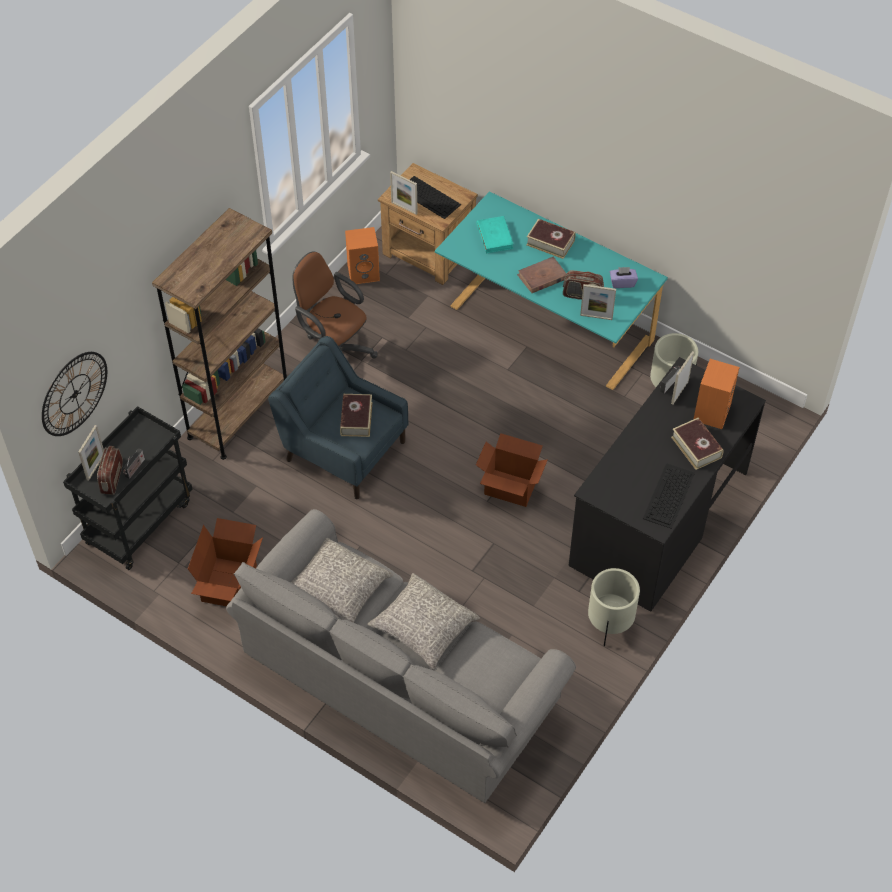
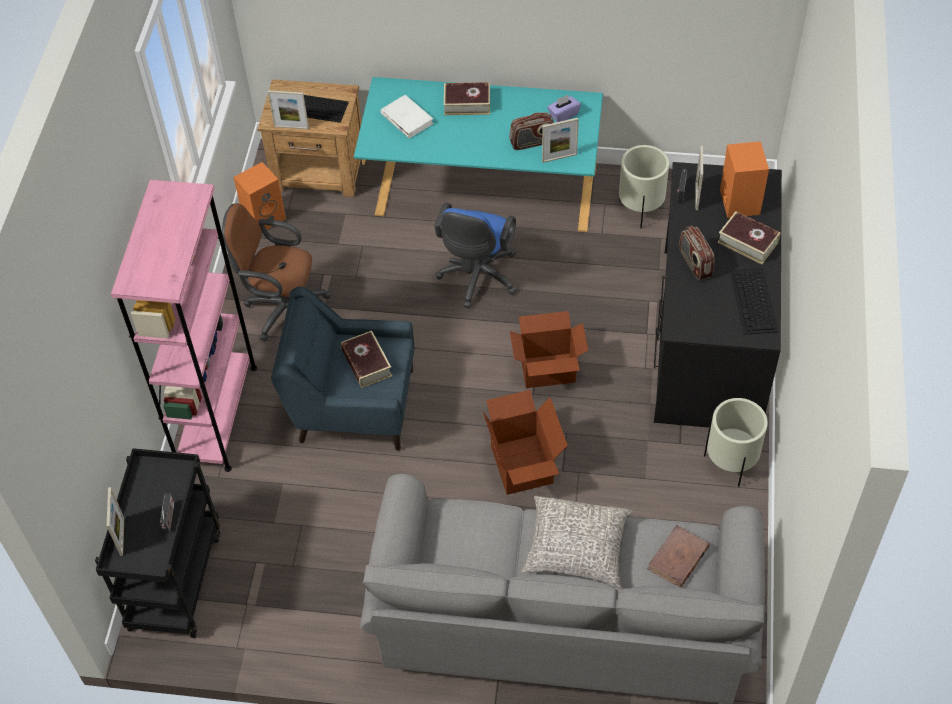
camera: 25 degrees left, 0 degrees up
(74, 393) = (77, 460): wall clock -> none
(111, 478) = (149, 541): radio -> radio (694, 263)
(230, 584) = (317, 600): cardboard box -> cardboard box (523, 464)
(238, 413) = (217, 415): brown bookcase -> pink bookcase
(338, 588) = (463, 549): grey pillow -> none
(494, 236) = (407, 119): turquoise book -> white book
(499, 391) = (477, 279): none -> blue office chair
(542, 277) = (480, 140): brown book -> brown book (678, 558)

